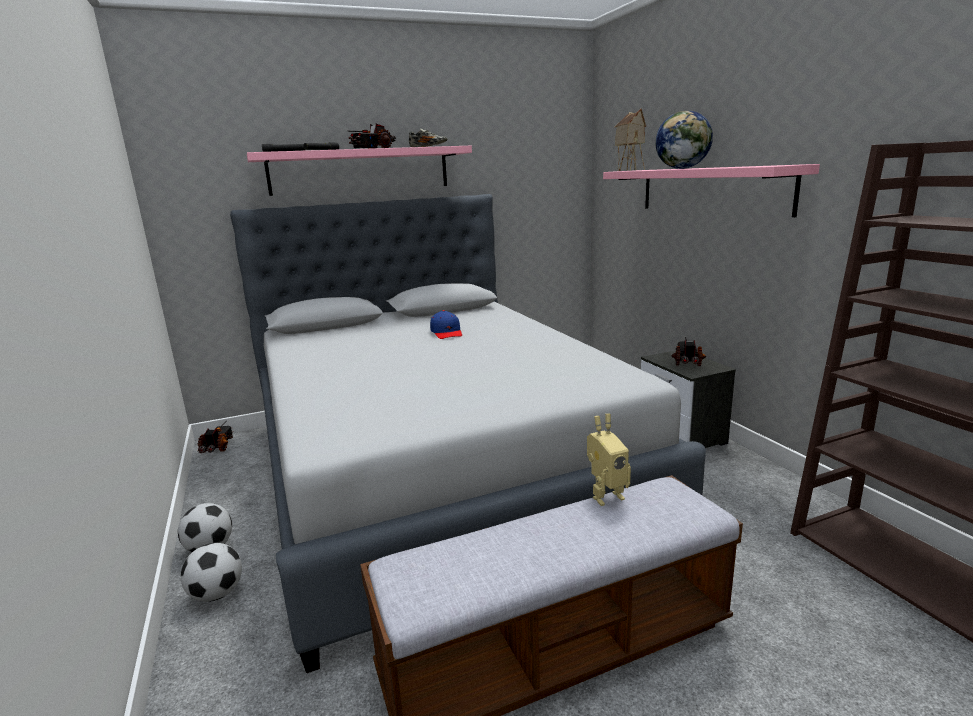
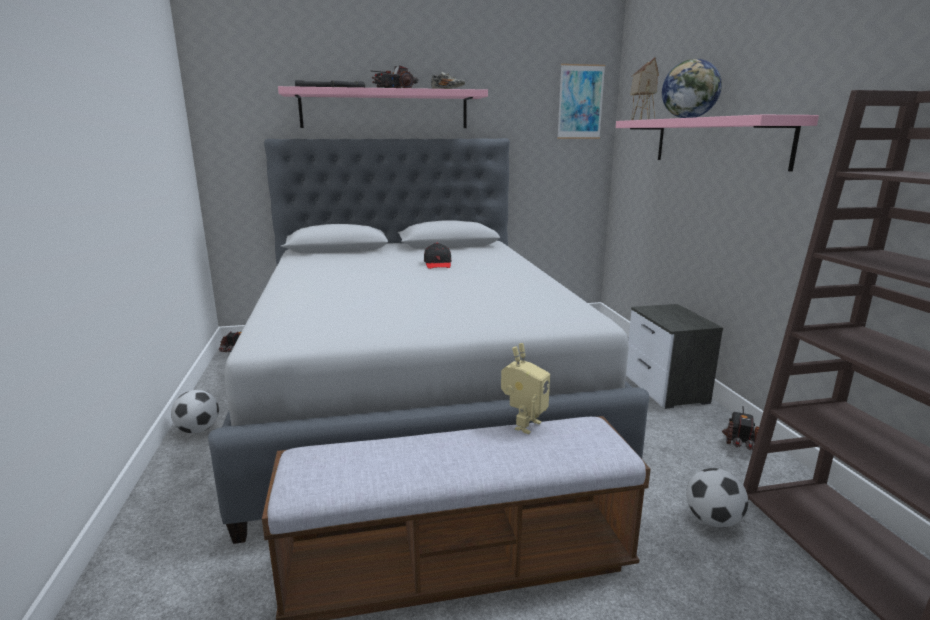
camera: 10 degrees right, 0 degrees up
(217, 594) = (189, 467): football -> football (712, 520)
(447, 332) = (438, 264): blue cap -> black cap
(557, 153) = (580, 102): none -> picture
(605, 496) = (523, 424): toy robot -> toy robot turned 45 degrees counterclockwise
(687, 362) = (676, 316): toy truck -> toy truck (741, 440)

